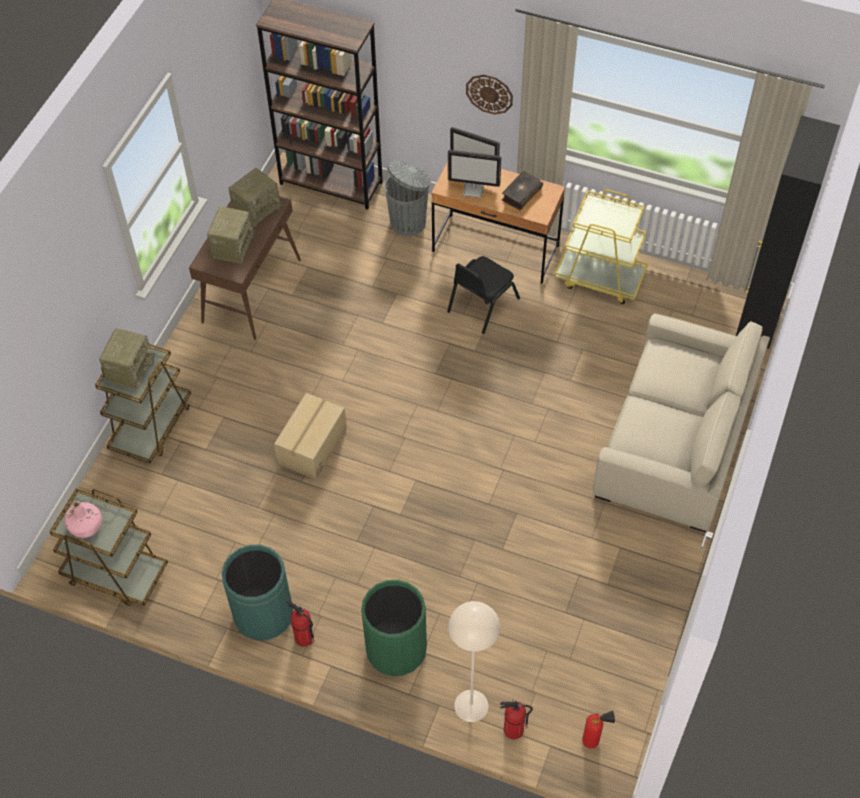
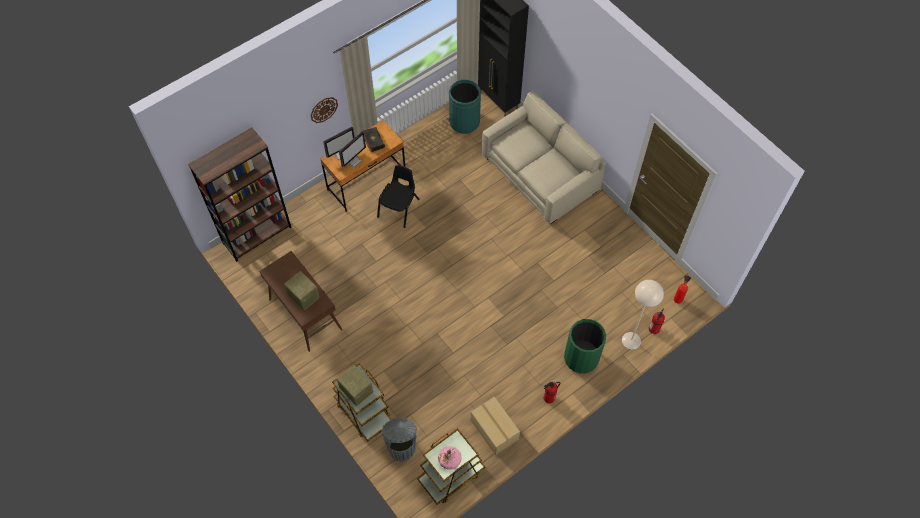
camera: 60 degrees left, 5 degrees up
(257, 209) = (284, 271): radio -> none
(263, 614) = (523, 411): green trash can -> green trash can (464, 122)
(311, 446) = (433, 336): cardboard box -> cardboard box (494, 430)
(409, 222) = (316, 212): grey trash can -> grey trash can (402, 447)
(482, 305) = (399, 208): black chair -> black chair turned 135 degrees counterclockwise
(600, 278) = (421, 147): yellow cart -> none

